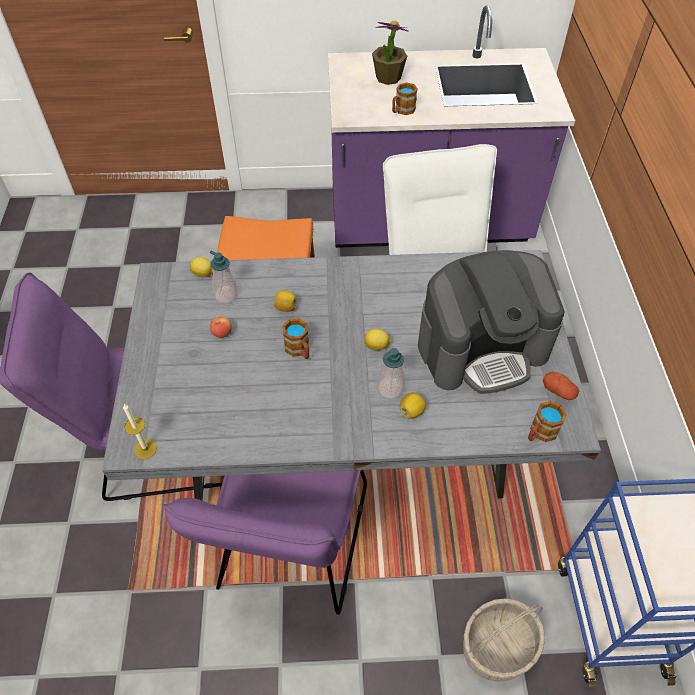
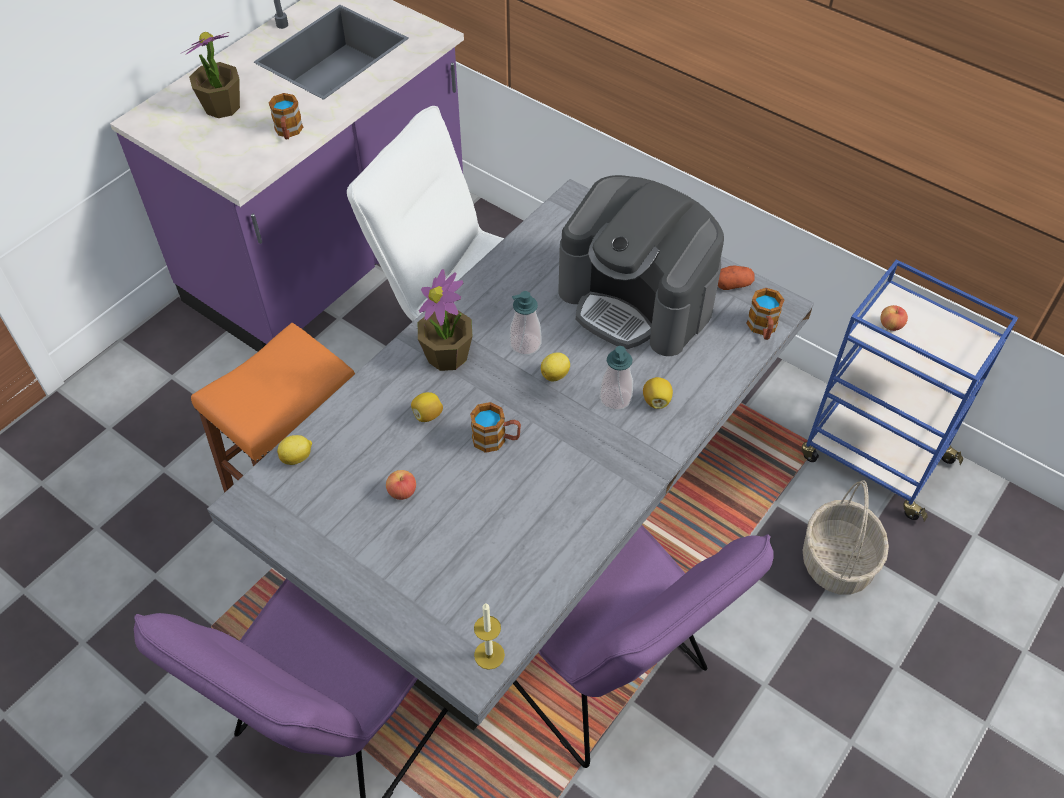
camera: 50 degrees left, 0 degrees up
(226, 295) = (352, 455): soap dispenser -> soap dispenser (525, 344)
(337, 287) = (447, 355): none -> potted plant
(482, 348) = (637, 300): coffee machine -> coffee machine turned 105 degrees clockwise
(653, 519) = (890, 325): none -> apple

